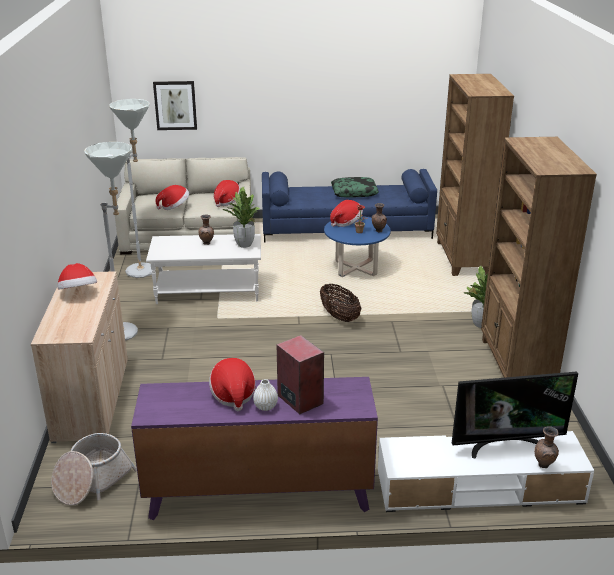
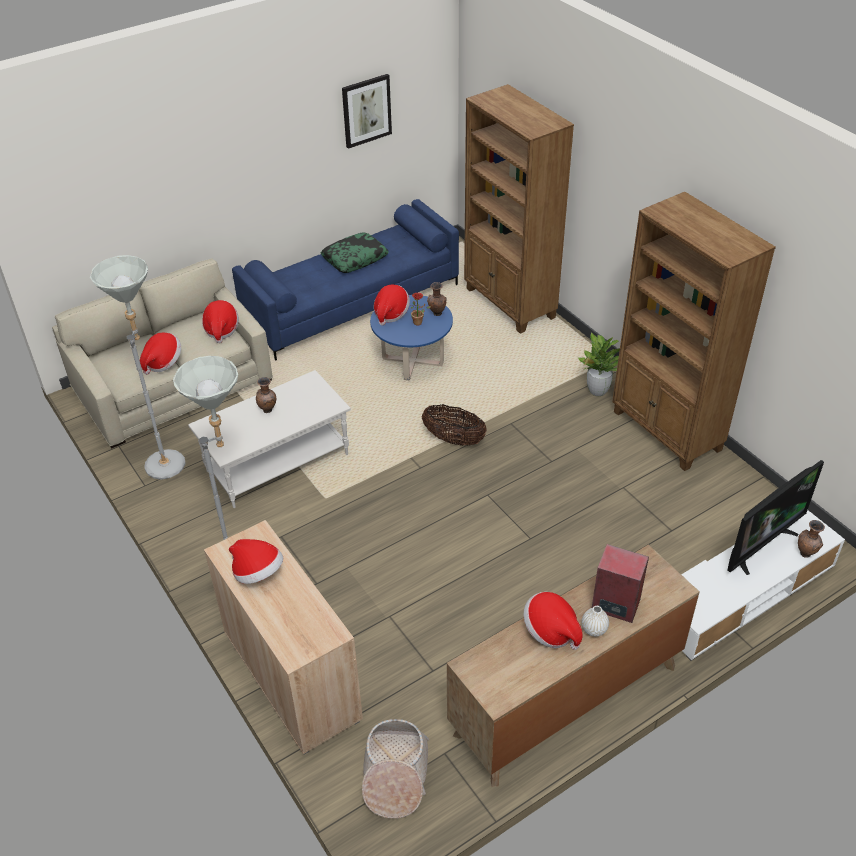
camera: 30 degrees left, 15 degrees up
(175, 105) = (104, 221): picture -> picture (366, 110)
(244, 244) = (313, 395): potted plant -> none
(258, 493) = (566, 701): purple dresser -> brown dresser

